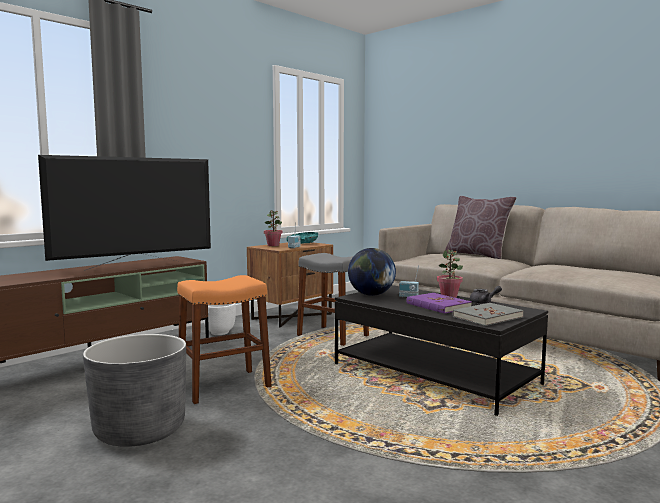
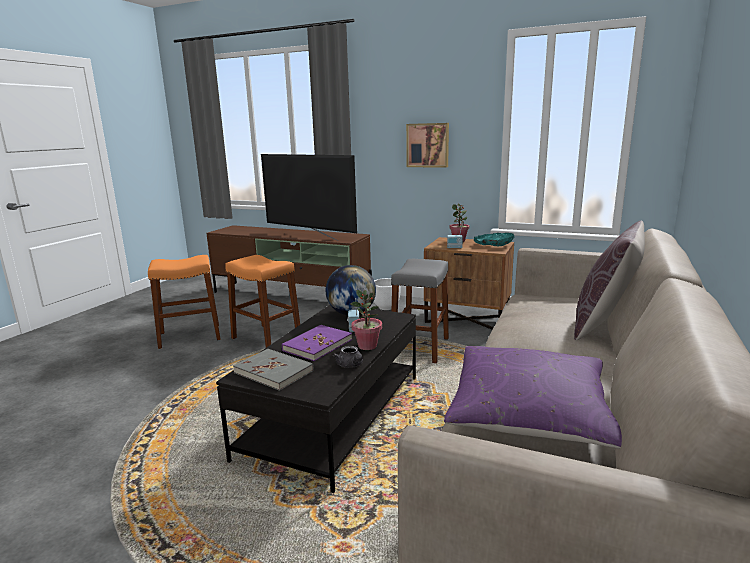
camera: 70 degrees right, 10 degrees up
(140, 430) = (190, 336): grey planter -> orange stool
(217, 157) = (428, 145): none -> picture
(591, 271) = (529, 413): none -> purple pillow

